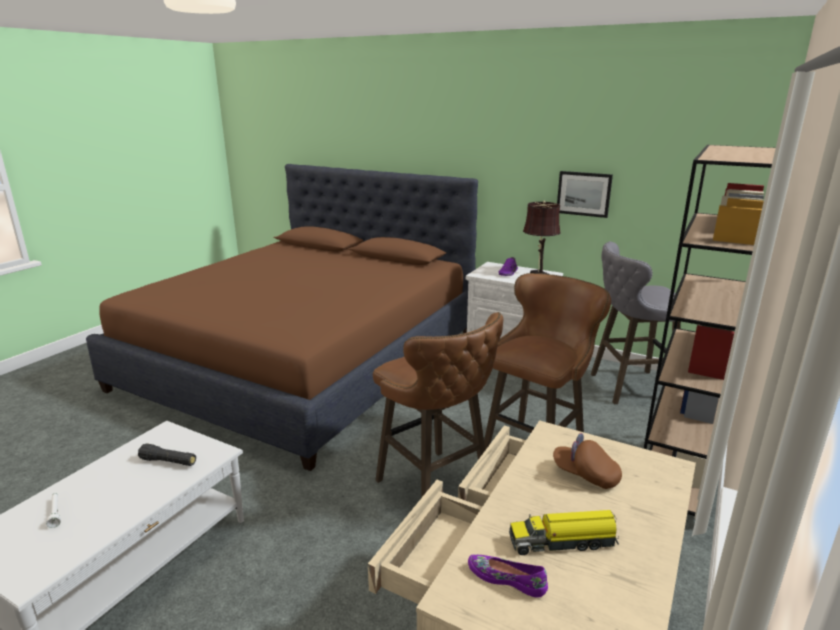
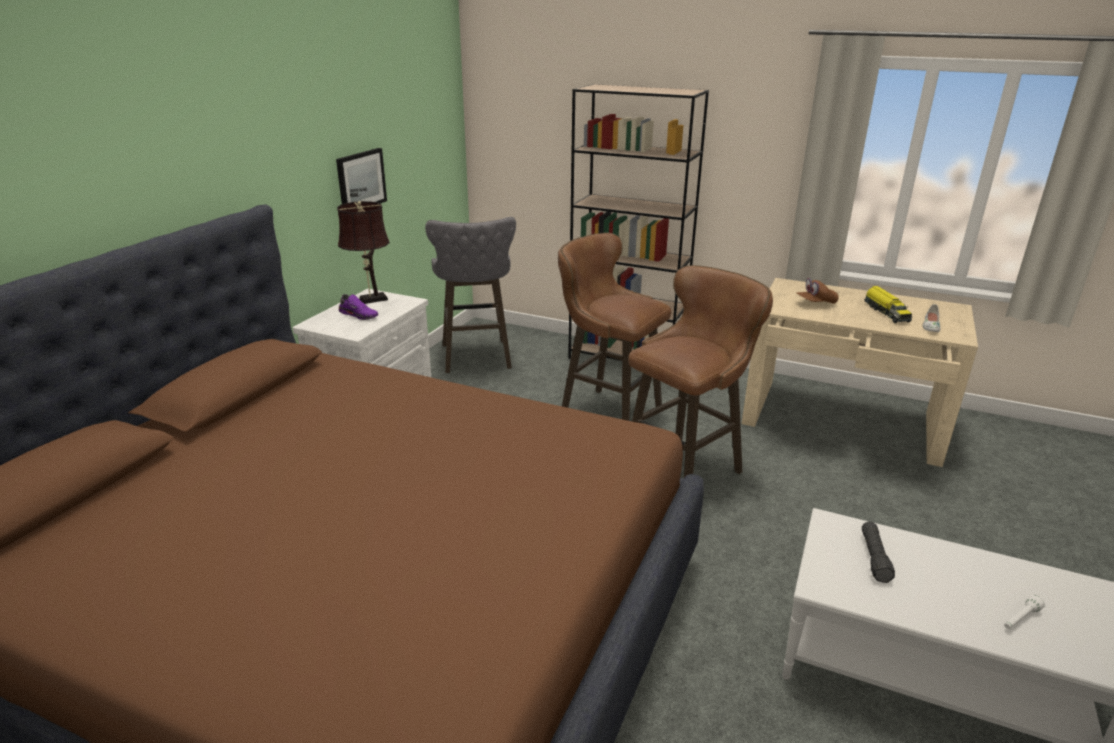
camera: 95 degrees left, 5 degrees up
(506, 578) = (930, 326): purple shoe -> white shoe
(585, 475) = (815, 303): brown cap -> brown cap turned 45 degrees clockwise

